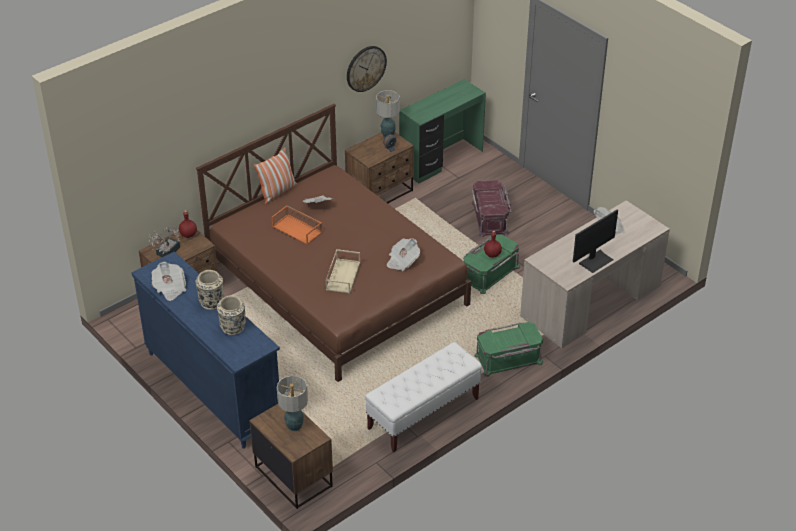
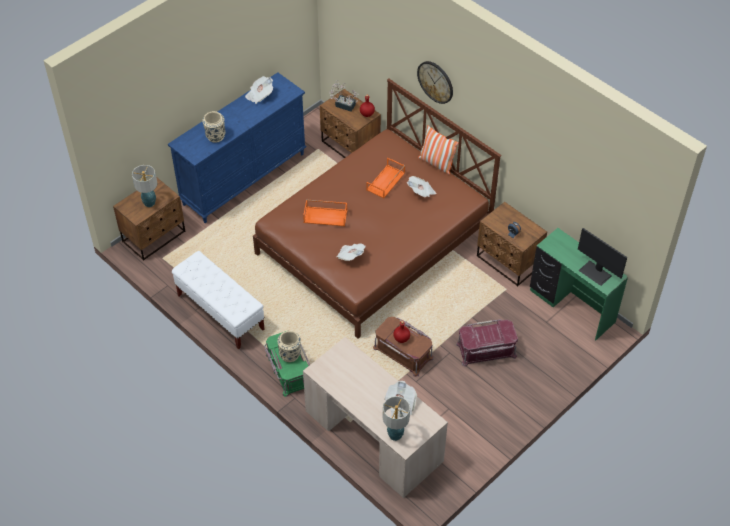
camera: 85 degrees right, 10 degrees up
(211, 302) = (245, 120): beige vase -> beige vase (290, 354)
(342, 275) = (326, 216): beige tray -> orange tray
(365, 68) = (539, 161): wall clock -> wall clock (435, 82)
(388, 134) = (536, 231): table lamp -> table lamp (395, 435)
(489, 273) = (403, 352): green storage box -> brown storage box
(595, 261) = (347, 393): monitor -> monitor (595, 273)

